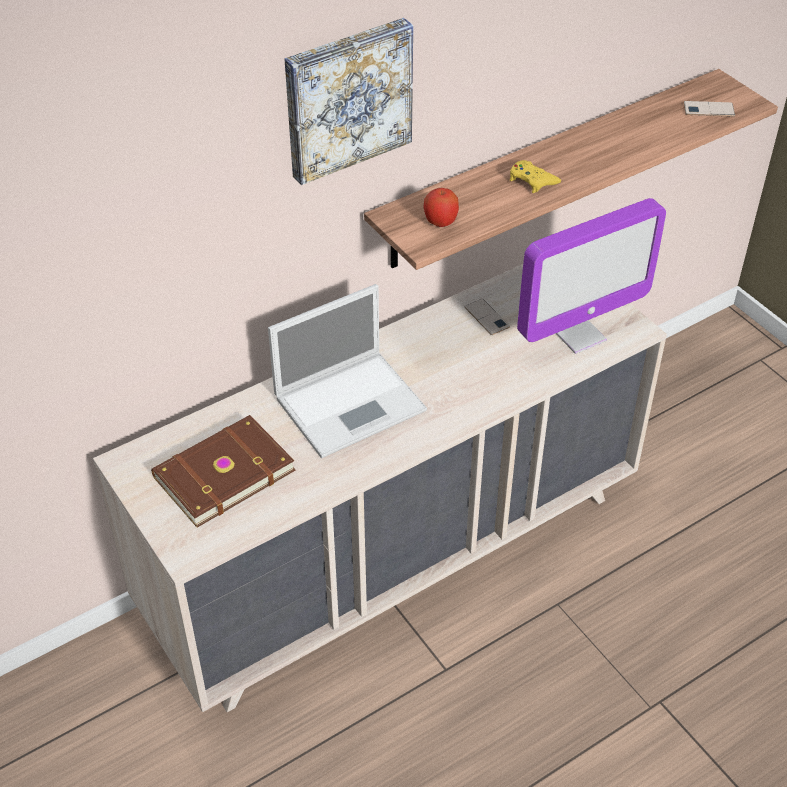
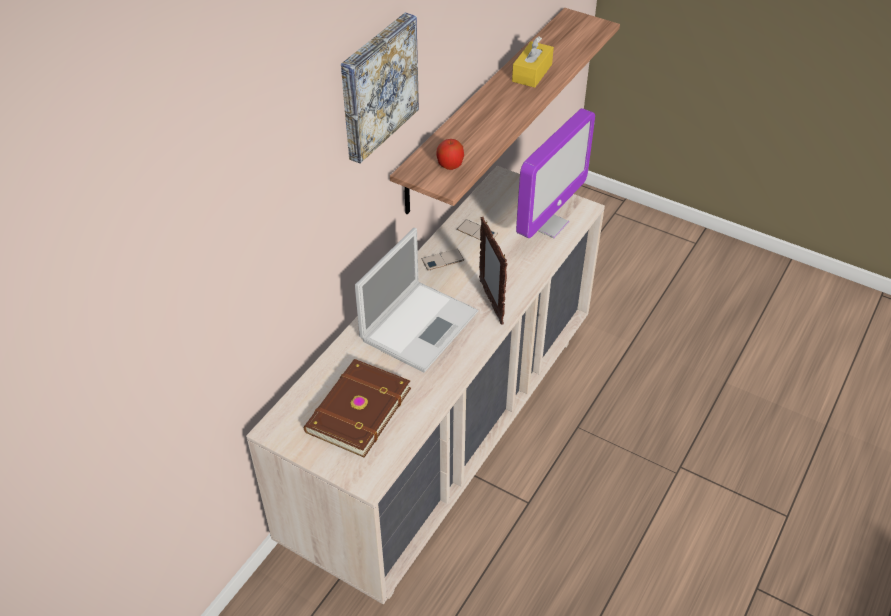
camera: 25 degrees left, 0 degrees up
(450, 404) = (491, 302): none -> picture frame
(532, 180) = (494, 118): yellow game controller -> none
(618, 139) = (532, 73): none -> yellow tissue box
(709, 109) = (577, 37): phone -> phone (442, 260)

